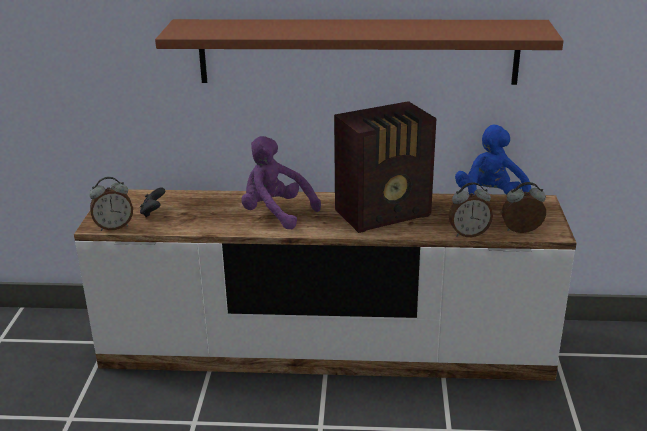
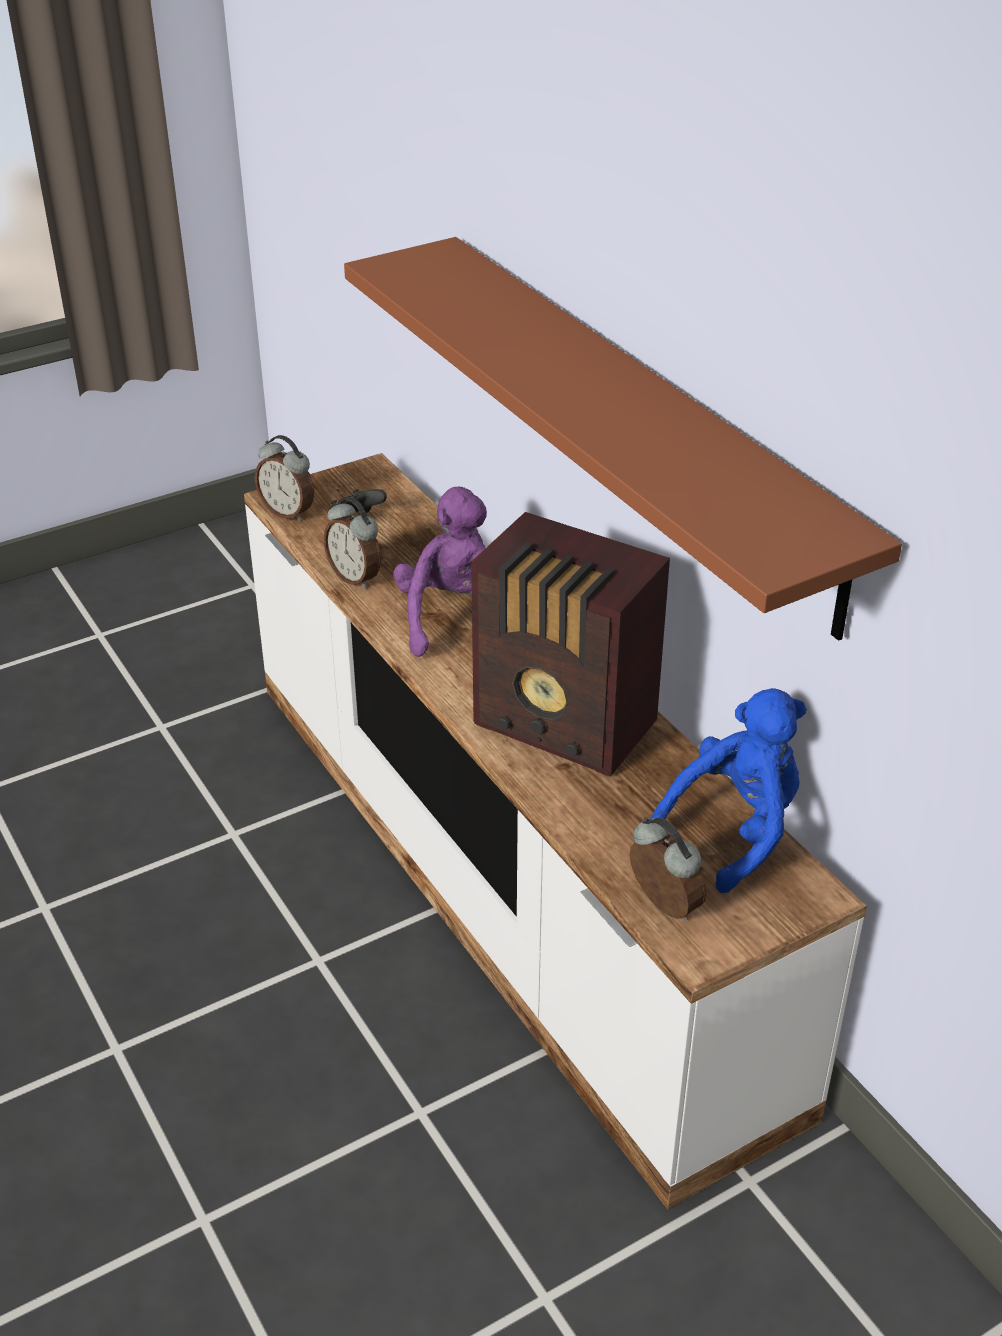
camera: 55 degrees right, 10 degrees up
(468, 233) = (590, 844): alarm clock -> alarm clock (355, 577)

